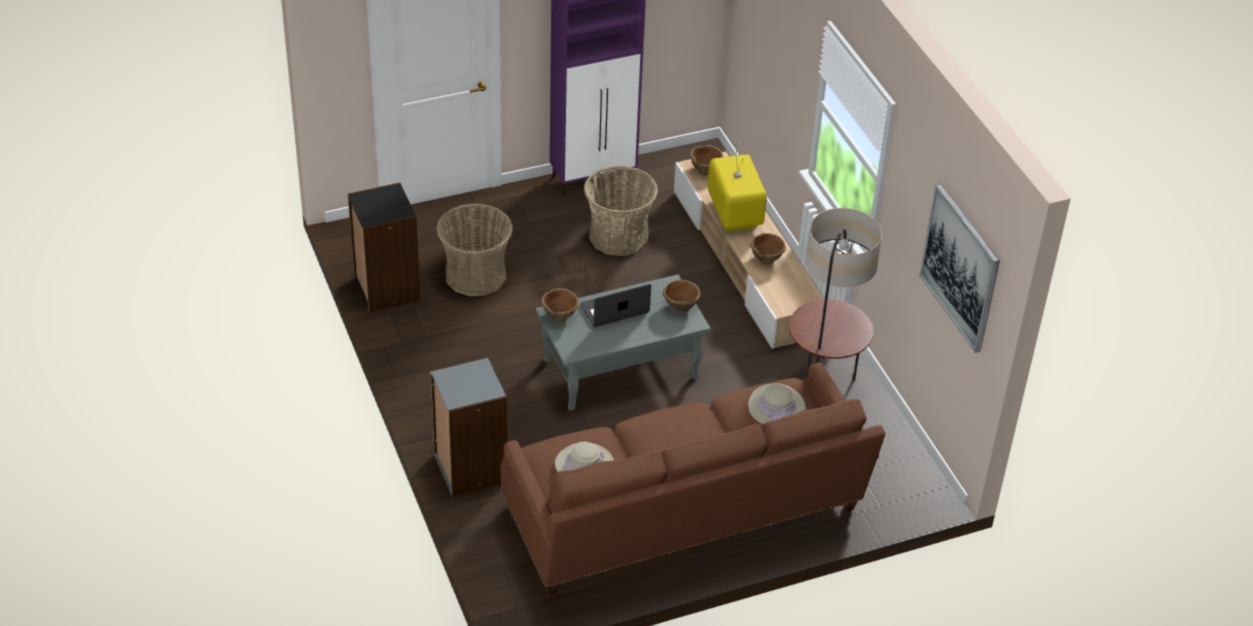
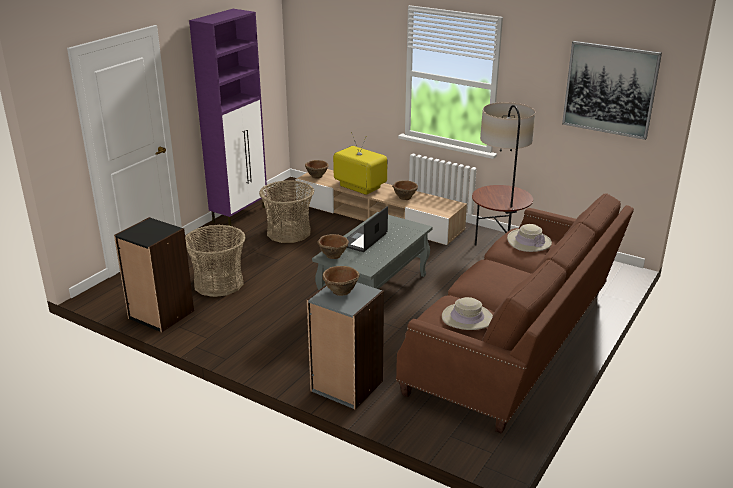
camera: 35 degrees left, 15 degrees down
(680, 306) = (400, 224): brown bowl -> brown bowl (340, 291)

